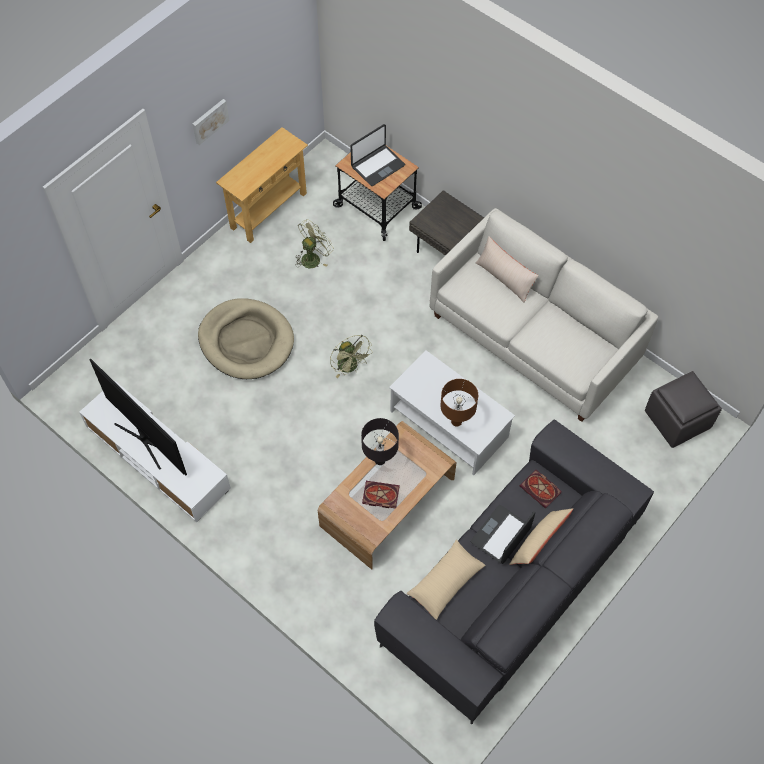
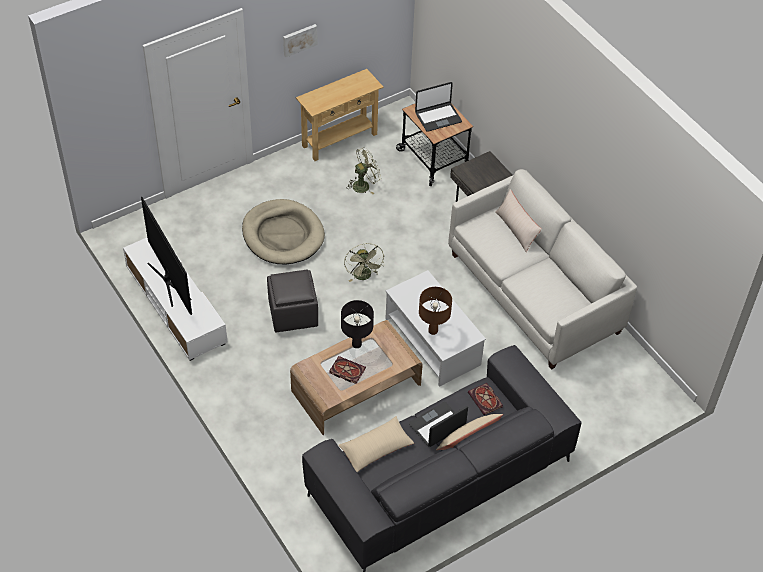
camera: 15 degrees right, 10 degrees down
(676, 419) = (638, 389): grey ottoman -> grey ottoman (292, 313)

